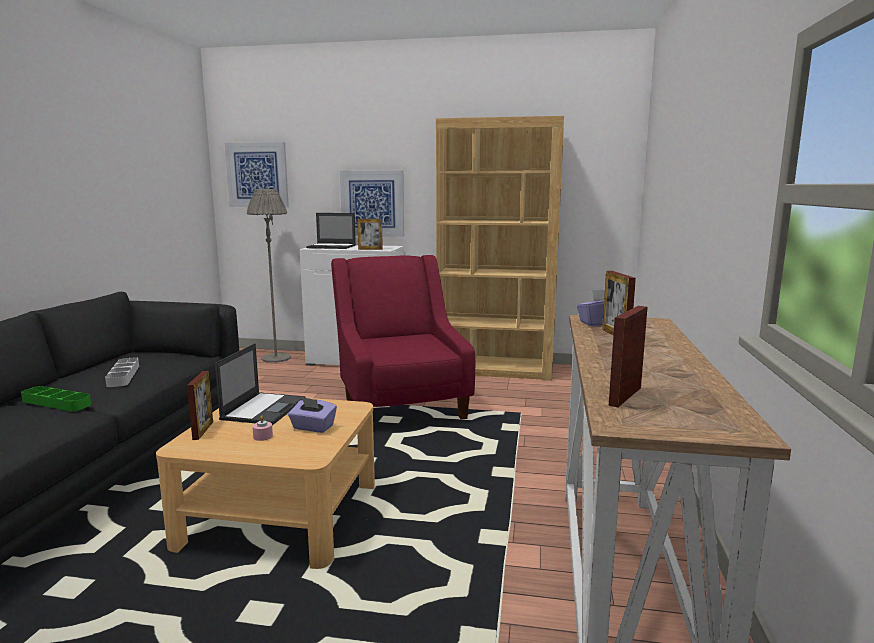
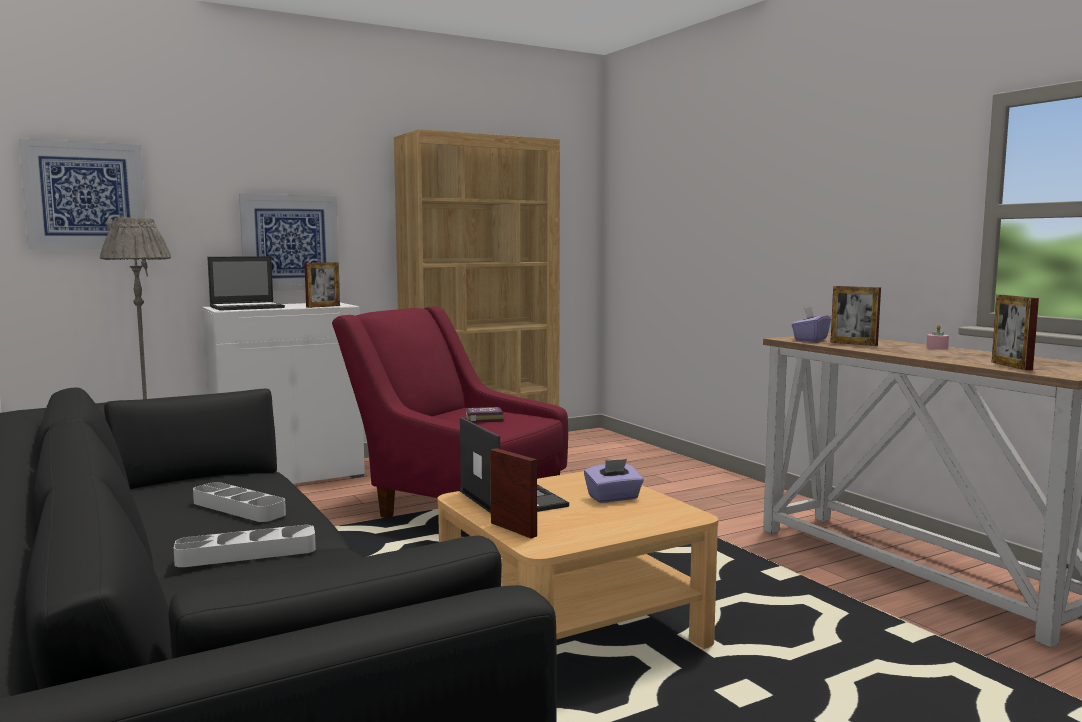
camera: 40 degrees left, 5 degrees down
(56, 403) = (247, 553): green tray -> grey tray
(263, 436) = (592, 516): pink candle -> pink candle (937, 348)
(405, 345) = (482, 419): none -> book

